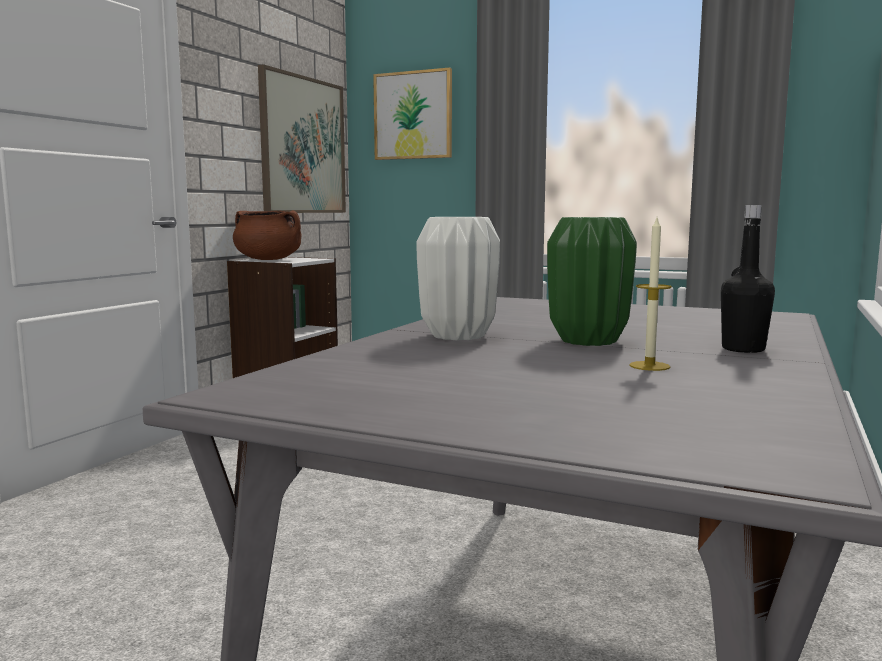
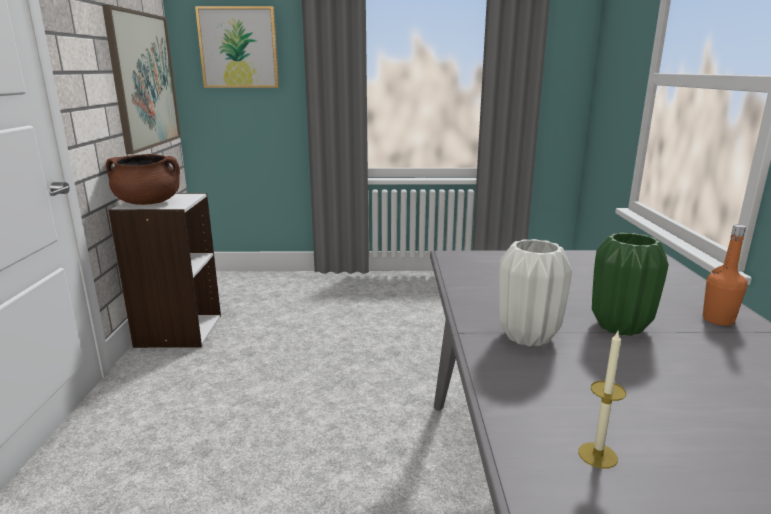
camera: 25 degrees left, 10 degrees up
(649, 366) = (716, 363): candle -> candle (597, 455)
(743, 349) = (718, 320): black bottle -> orange bottle

